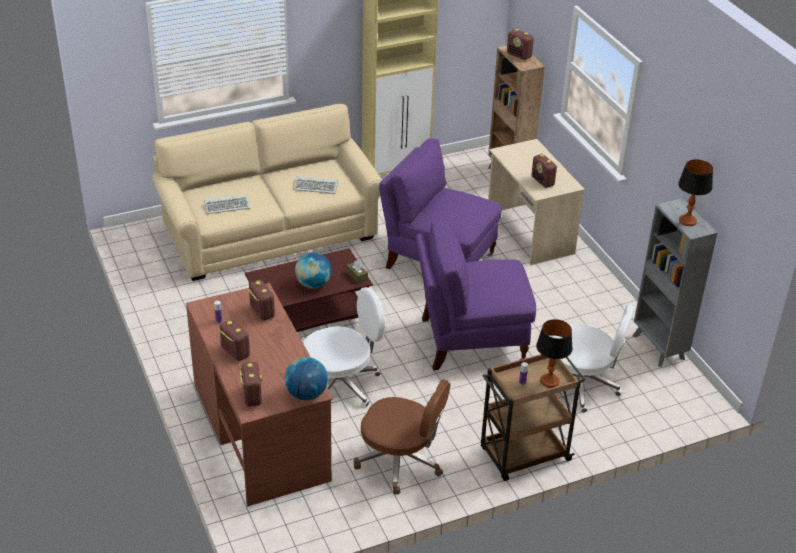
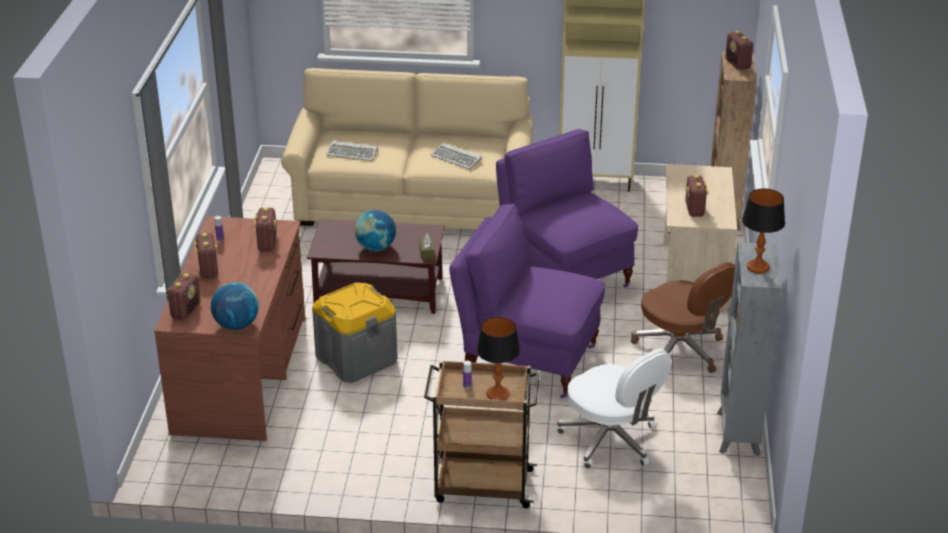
camera: 30 degrees right, 5 degrees down
(341, 384) = (356, 358): white office chair -> grey storage box
(401, 461) = (349, 447): brown office chair -> brown office chair (680, 350)

